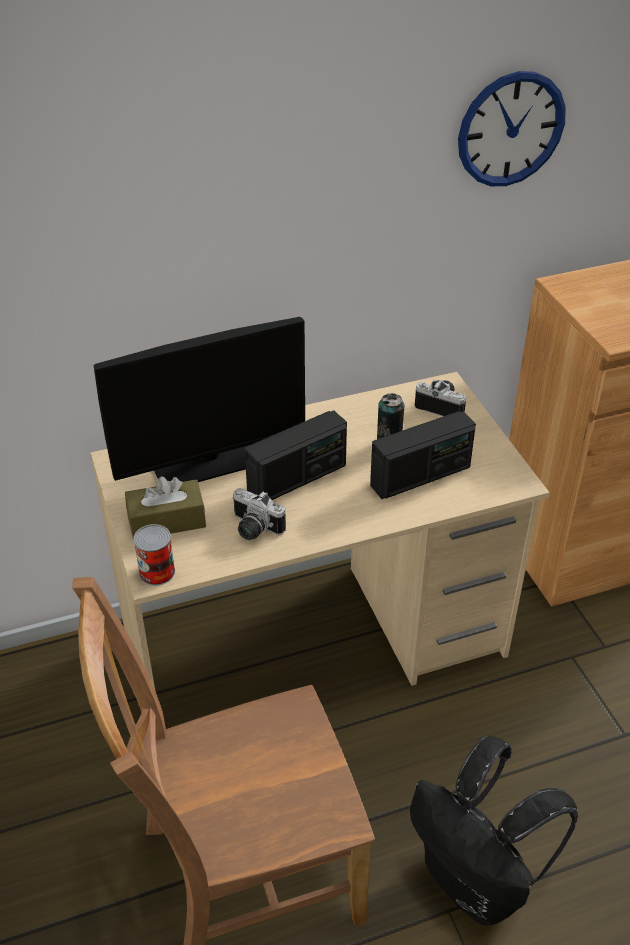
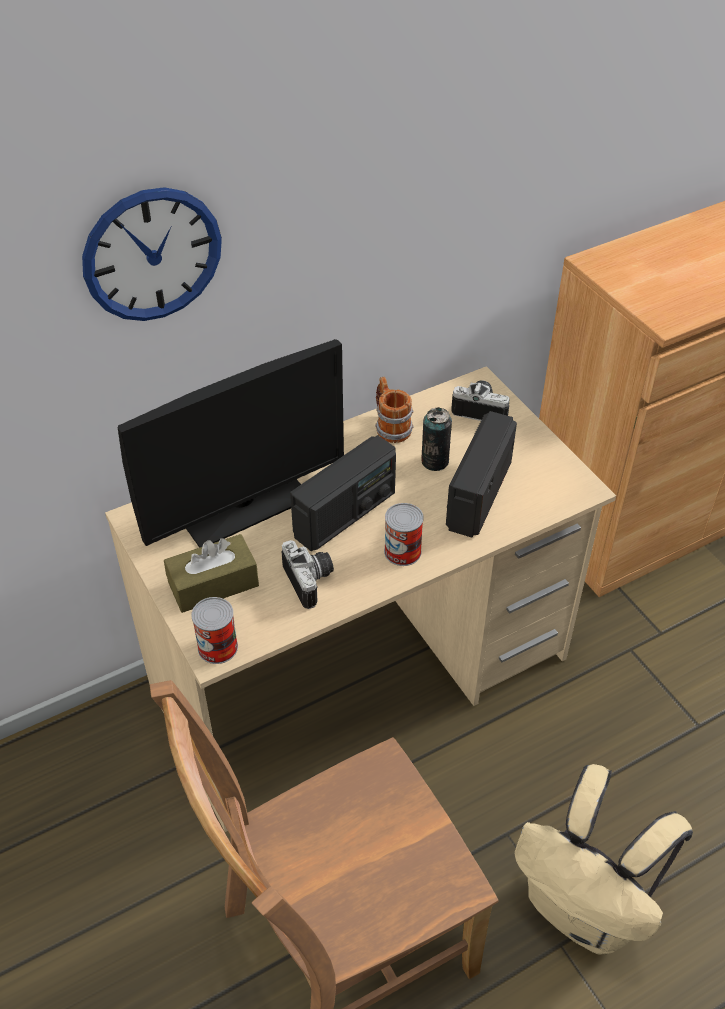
camera: 10 degrees left, 5 degrees up
(253, 529) = (312, 581): camera -> camera turned 135 degrees counterclockwise
(340, 515) = (402, 551): none -> can
(356, 411) = (390, 426): none -> mug
(421, 476) = (478, 494): radio -> radio turned 150 degrees clockwise
(478, 883) = (584, 909): black backpack -> beige backpack
(511, 129) = (539, 101): wall clock -> wall clock (152, 255)

